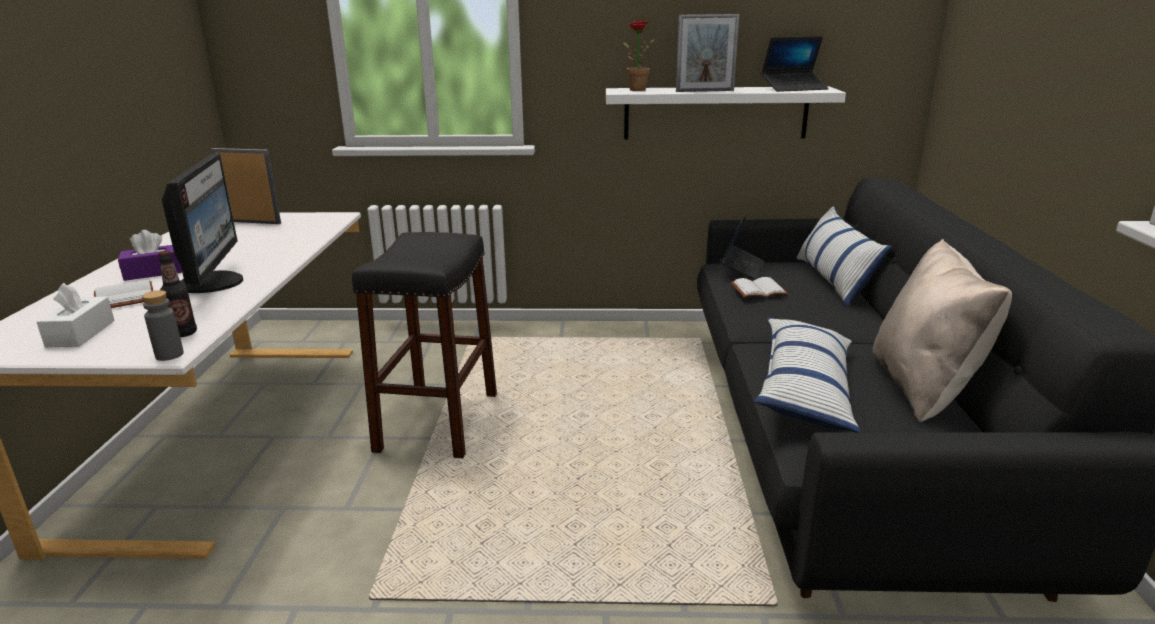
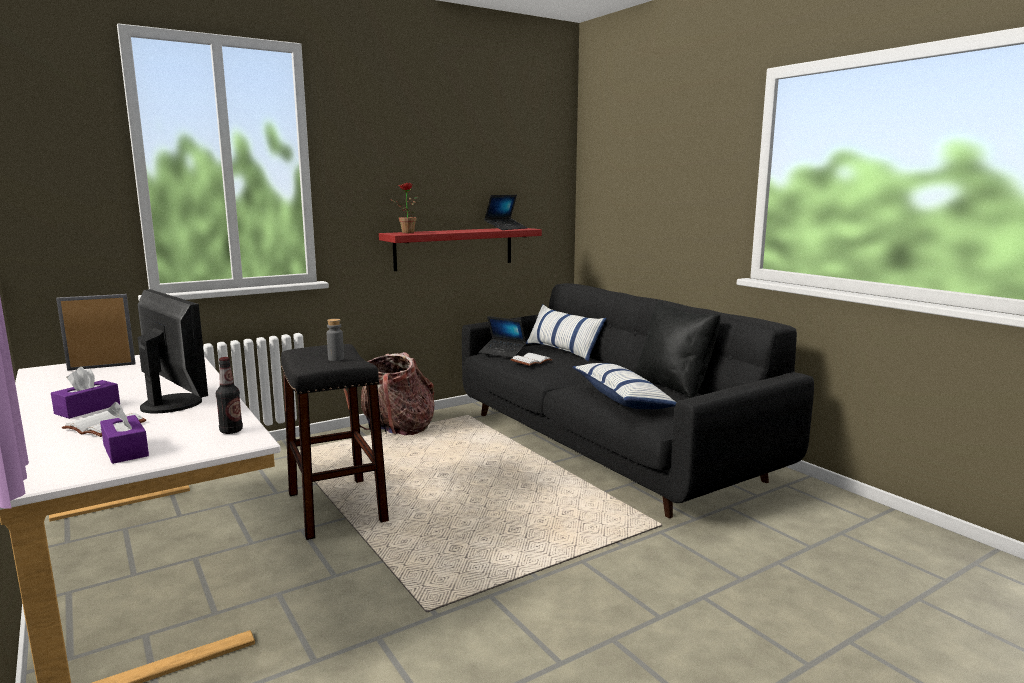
camera: 35 degrees left, 10 degrees down
(81, 333) = (125, 450): white tissue box -> purple tissue box
(169, 355) = (252, 442): grey bottle -> grey bottle (336, 359)
(597, 338) = (395, 431): none -> backpack
(704, 91) = (456, 231): picture frame -> none
(715, 113) = (454, 248): white shelf -> red shelf
(741, 268) = (502, 352): laptop -> laptop turned 135 degrees clockwise
(923, 388) = (673, 386): beige pillow -> black pillow

